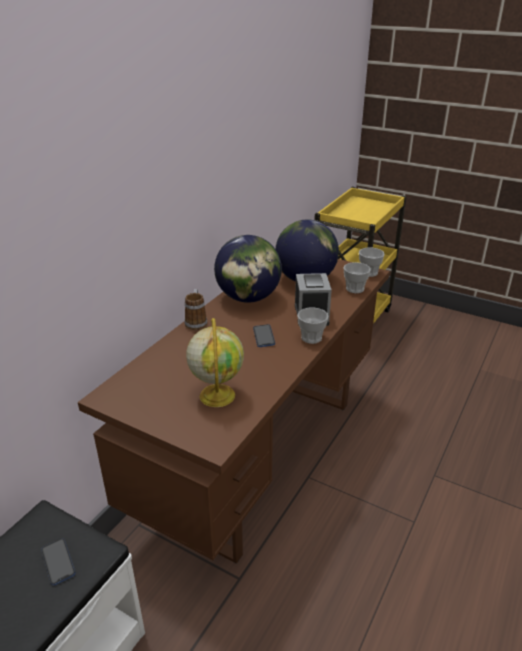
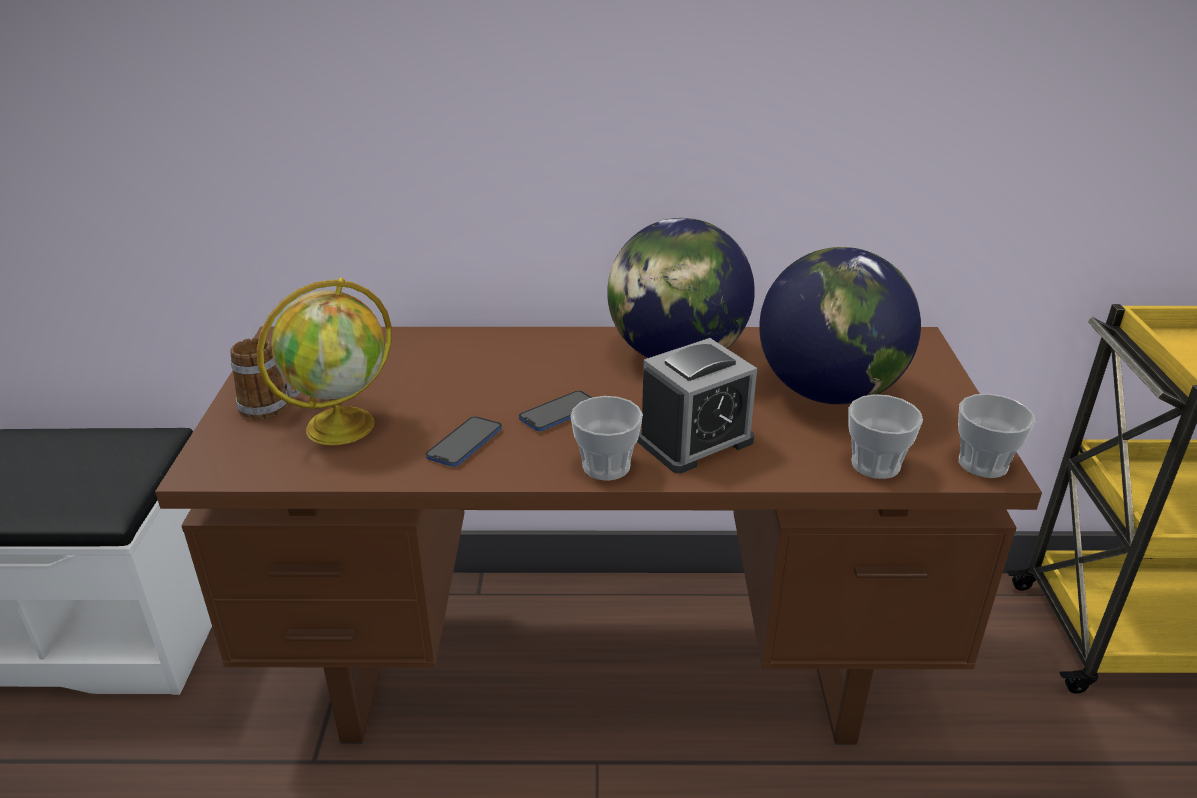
camera: 60 degrees right, 0 degrees up
(58, 562) = (80, 486): phone -> phone (464, 443)
(196, 322) = (544, 337): mug -> mug (275, 404)

